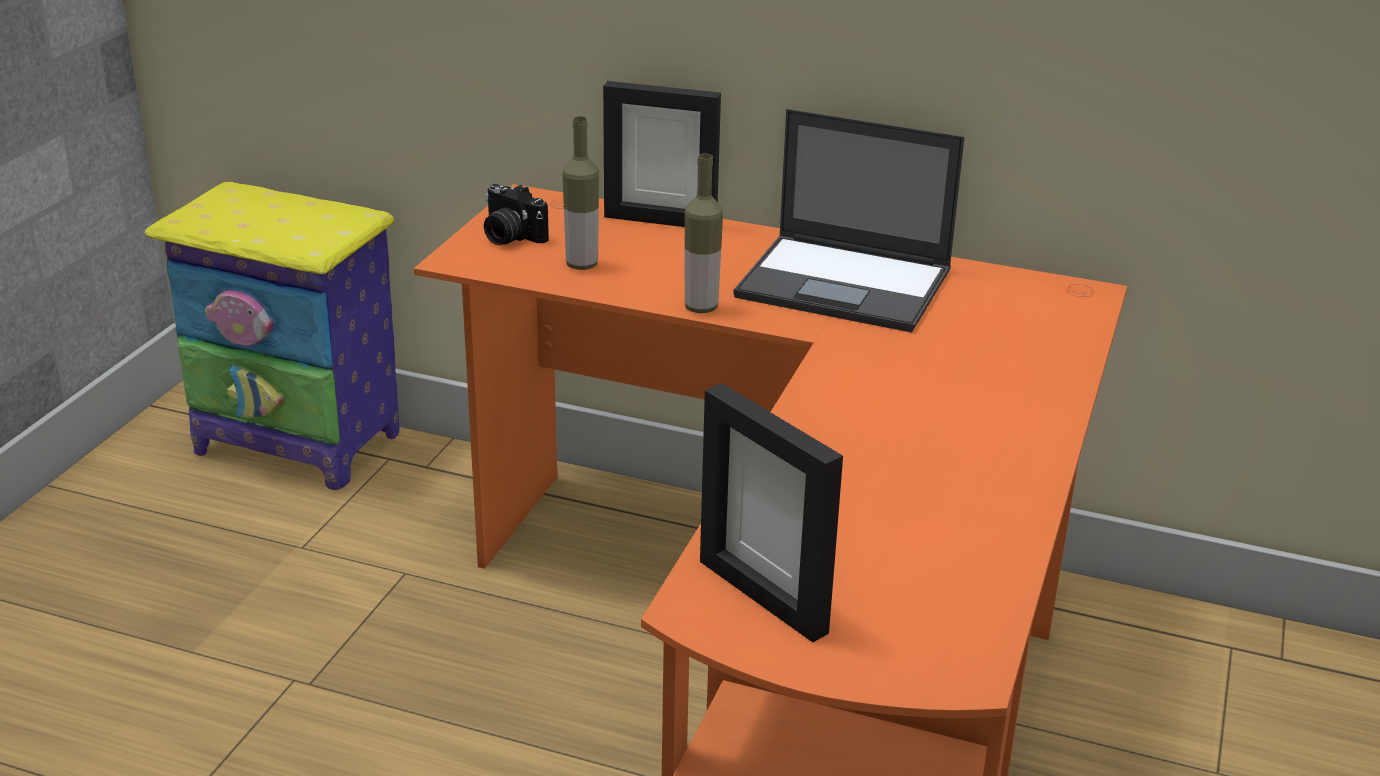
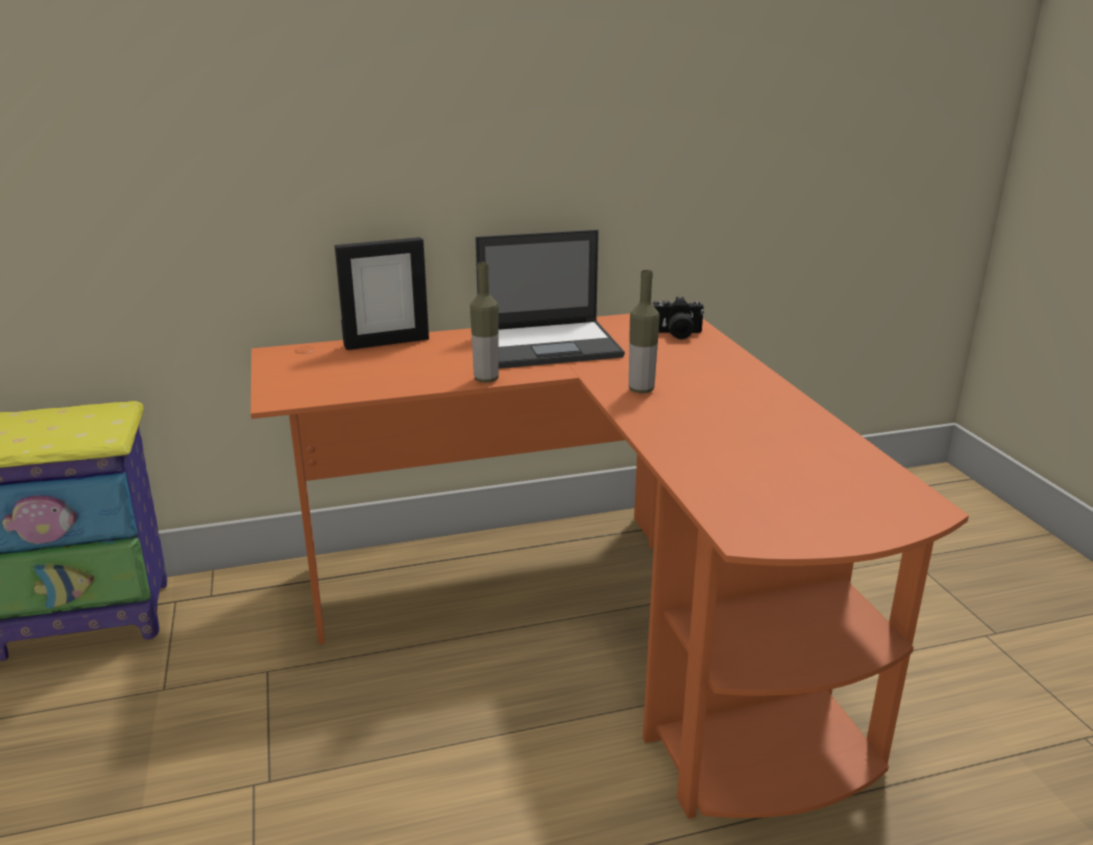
camera: 35 degrees left, 5 degrees down
(509, 237) = (296, 377): camera -> camera (676, 334)
(582, 265) = (372, 378): bottle -> bottle (641, 390)
(765, 595) = (769, 512): picture frame -> none

